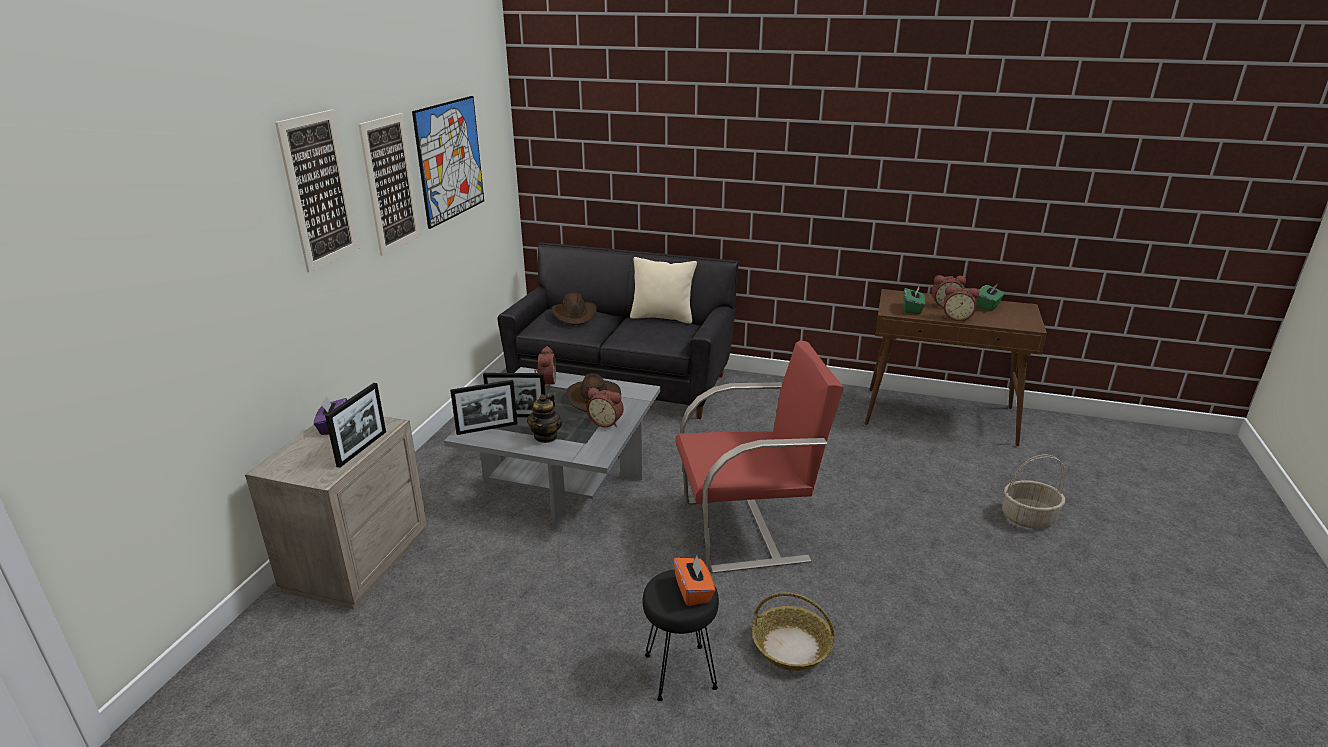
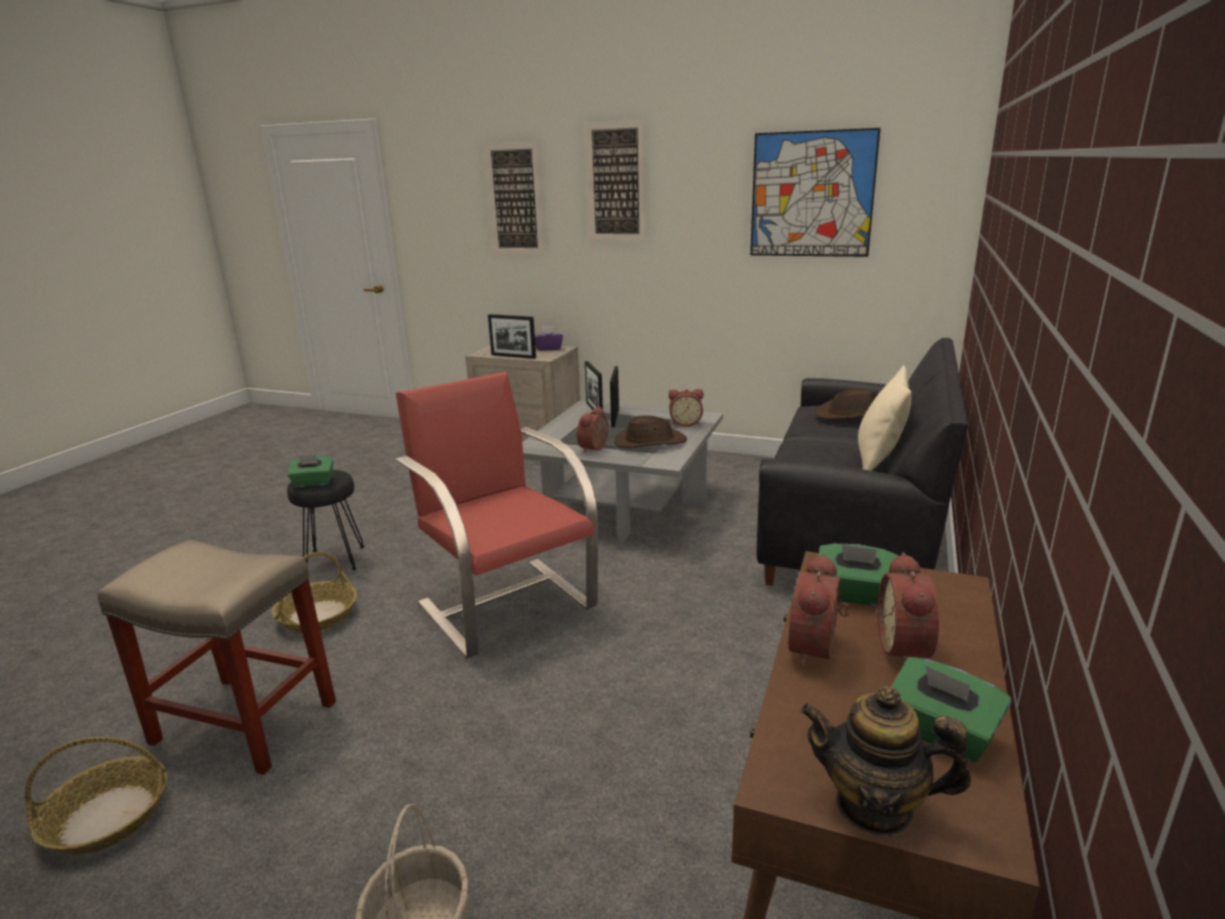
camera: 95 degrees right, 5 degrees down
(391, 184) = (704, 197): picture -> picture (515, 199)
(546, 436) = (574, 429): teapot -> teapot (874, 807)
(693, 591) = (313, 483): orange tissue box -> green tissue box
(747, 529) = (506, 604): red armchair -> red armchair turned 150 degrees clockwise
(942, 642) = (242, 722): none -> beige stool
(1058, 677) = (107, 818): none -> basket

